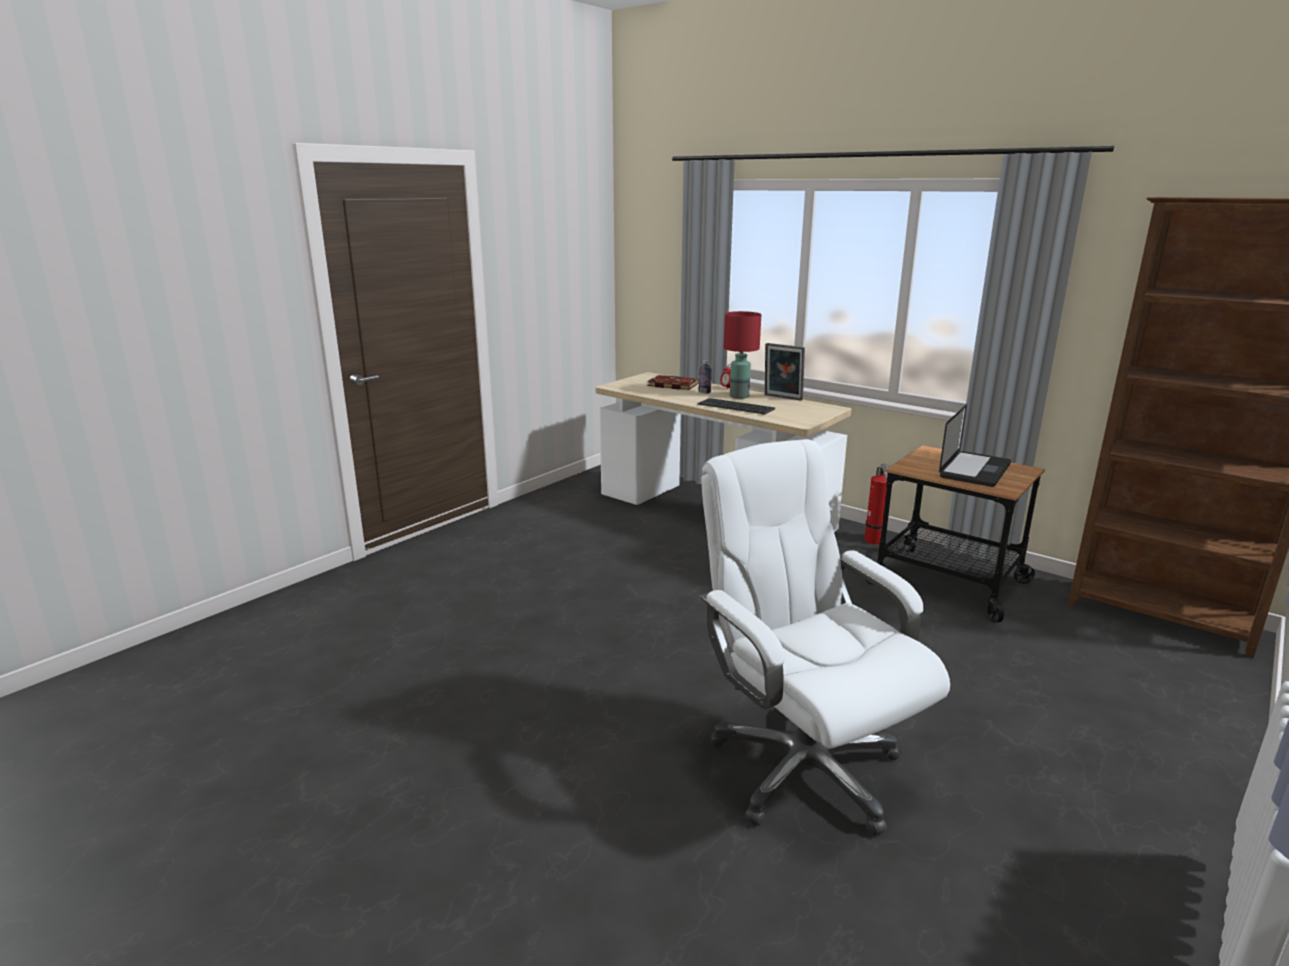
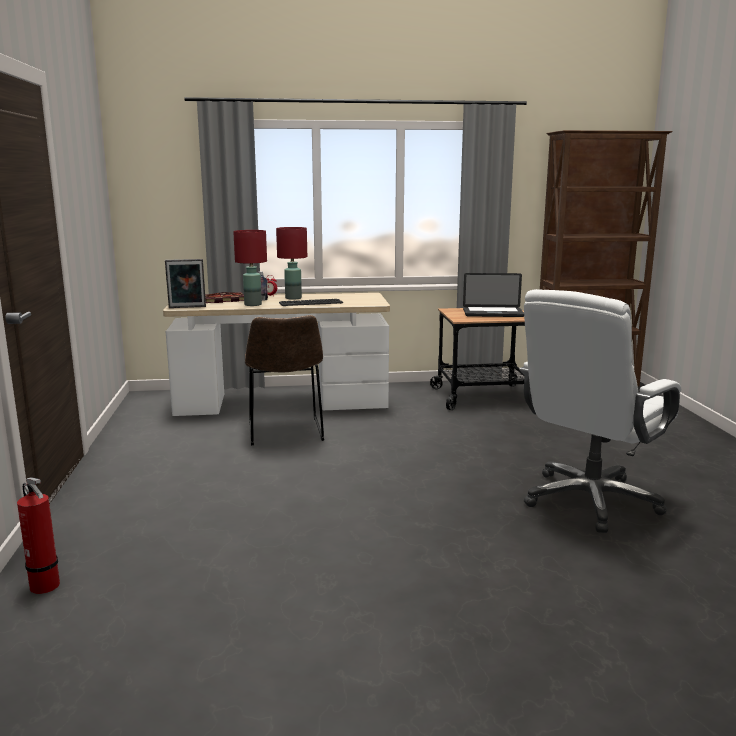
camera: 45 degrees left, 5 degrees down
(657, 545) = (285, 433): none -> brown chair
(679, 396) = (252, 304): none -> red table lamp
(782, 398) = (323, 294): picture frame -> picture frame (187, 307)
(803, 767) = (590, 501): white office chair -> white office chair turned 60 degrees counterclockwise
(875, 541) = (410, 389): fire extinguisher -> fire extinguisher (46, 587)
(975, 470) = (493, 313): laptop -> laptop turned 105 degrees clockwise

